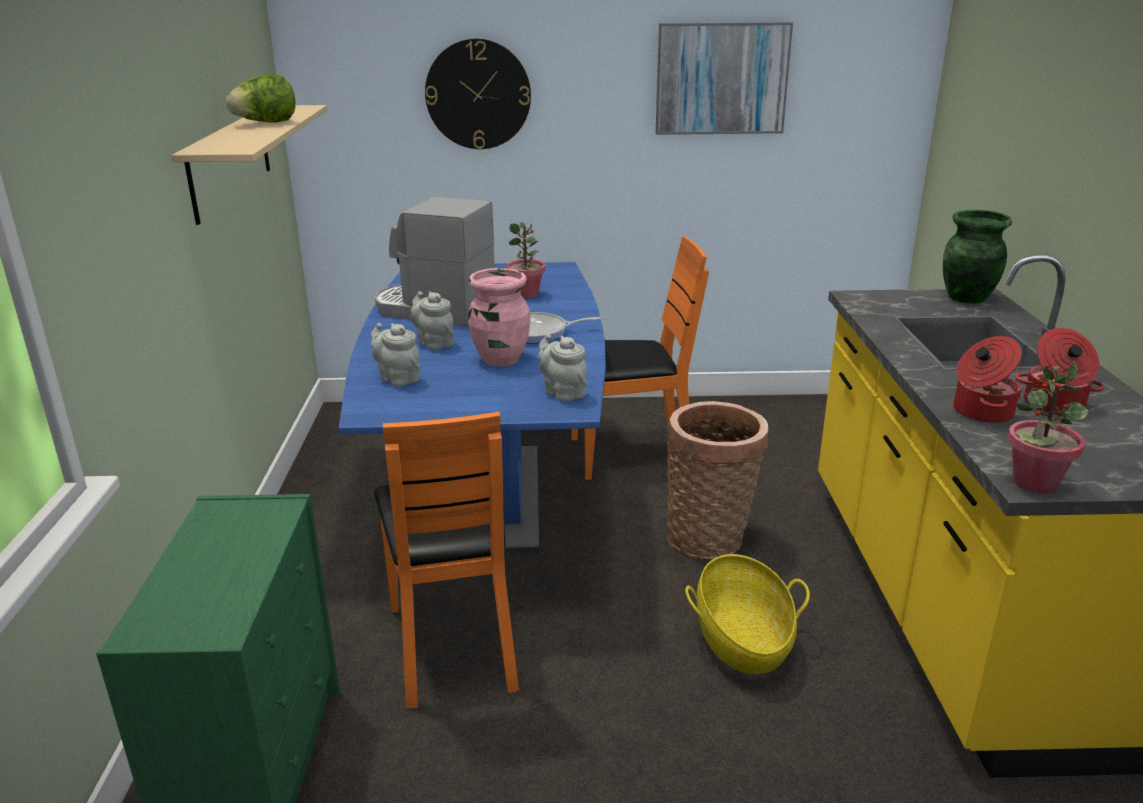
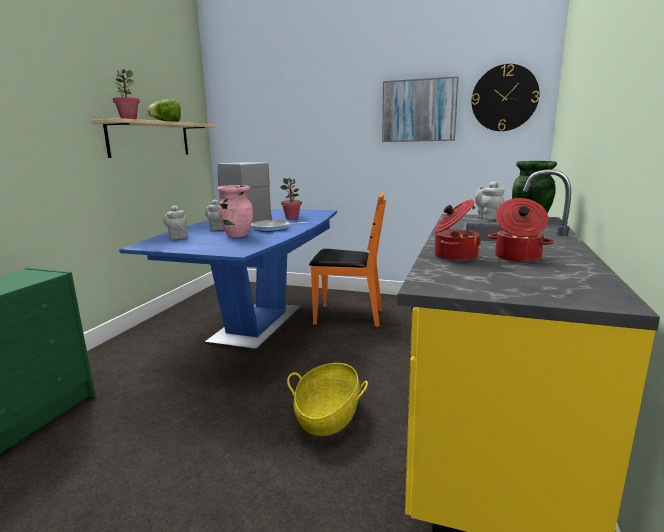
camera: 20 degrees right, 10 degrees down
(454, 645) = (170, 386): orange chair -> none
(478, 94) = (293, 123): wall clock -> wall clock (504, 98)
(563, 392) = (245, 246): grey teapot -> grey teapot (488, 217)
(710, 538) = (356, 361): basket -> none
(1034, 483) = (435, 287): potted plant -> potted plant (128, 119)

